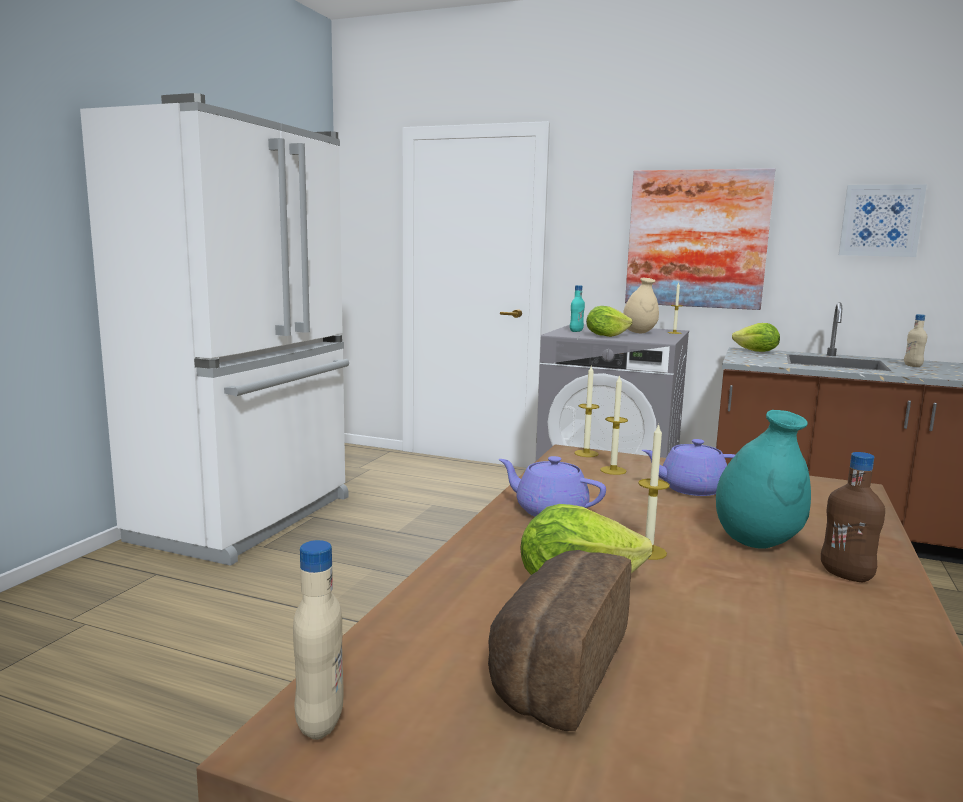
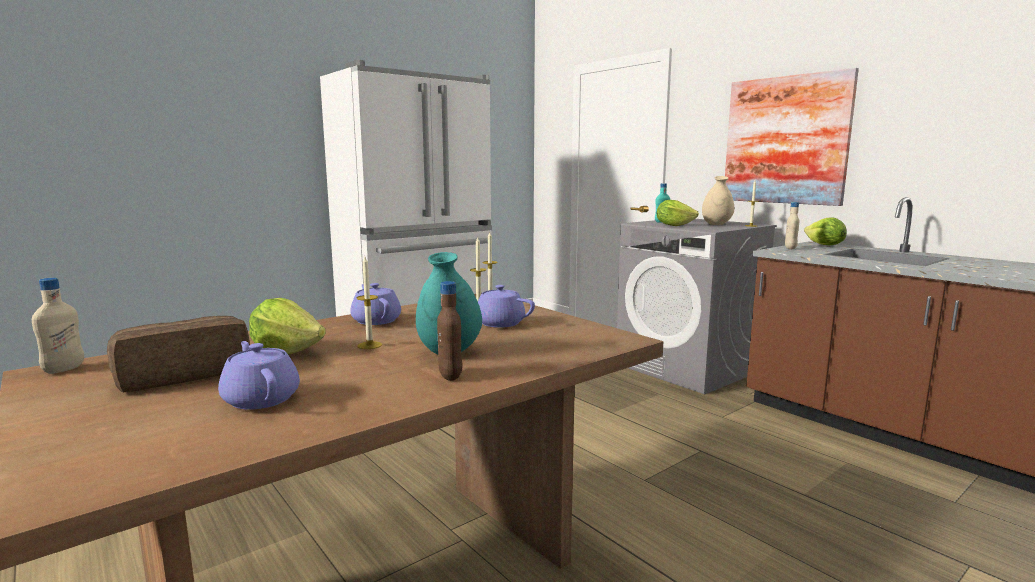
camera: 30 degrees right, 0 degrees up
(764, 674) = (261, 399): none -> purple teapot
(880, 220) = (969, 111): picture -> none
(913, 366) = (973, 264): beige bottle -> beige bottle (790, 248)

